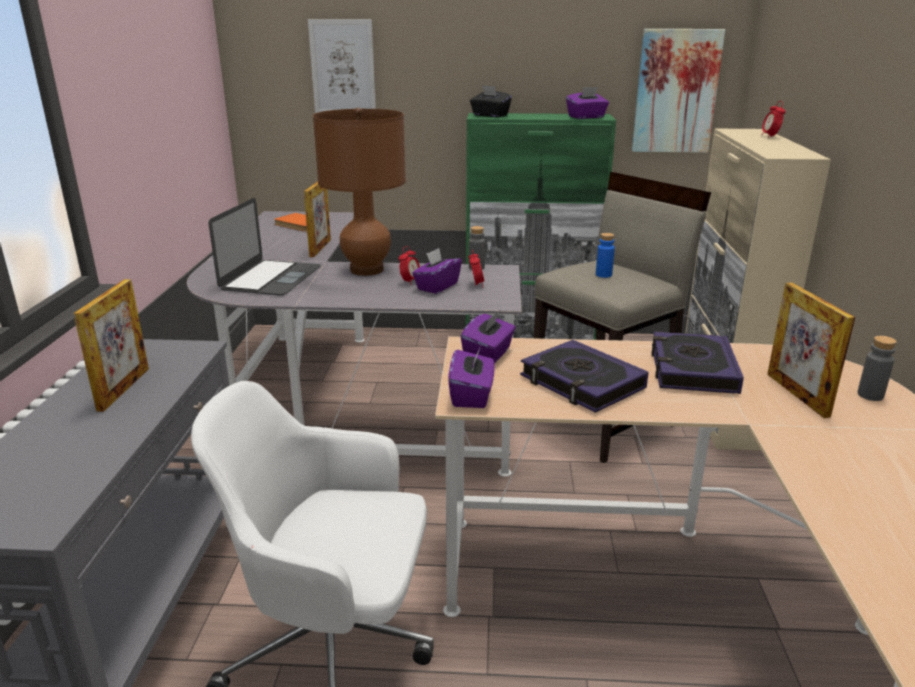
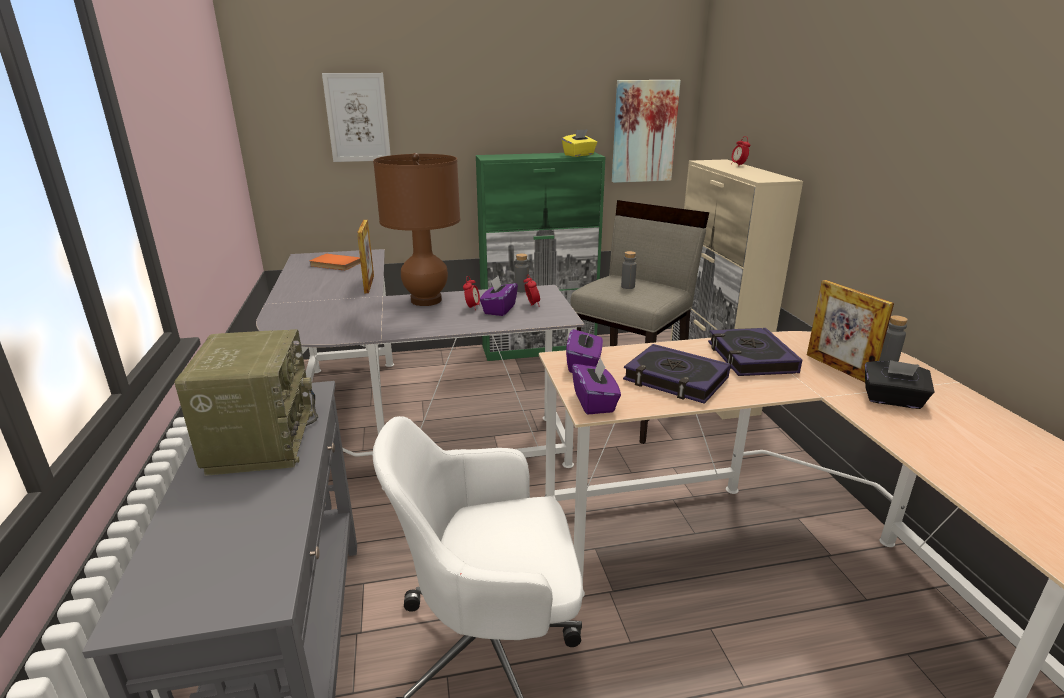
camera: 15 degrees left, 0 degrees up
(124, 389) = (260, 440): picture frame -> radio
(271, 278) = (340, 316): laptop -> none
(490, 115) = (497, 156): black tissue box -> black tissue box (892, 400)
(586, 117) = (579, 155): purple tissue box -> yellow tissue box
(603, 275) = (628, 286): blue bottle -> grey bottle

